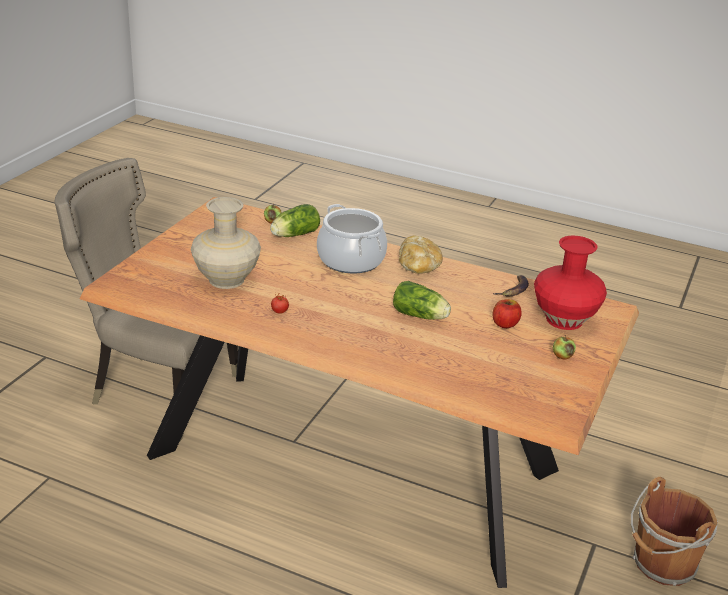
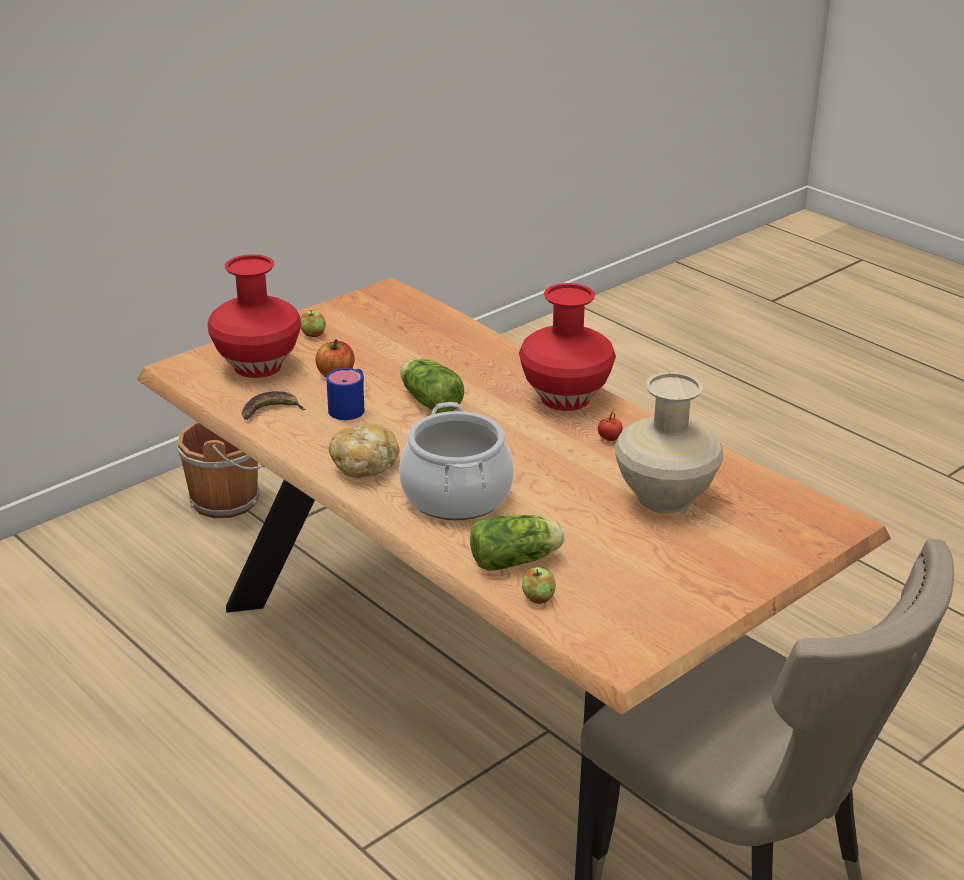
camera: 155 degrees left, 0 degrees up
(329, 337) = (564, 398): none -> red vase
(467, 302) = (350, 407): none -> blue mug

